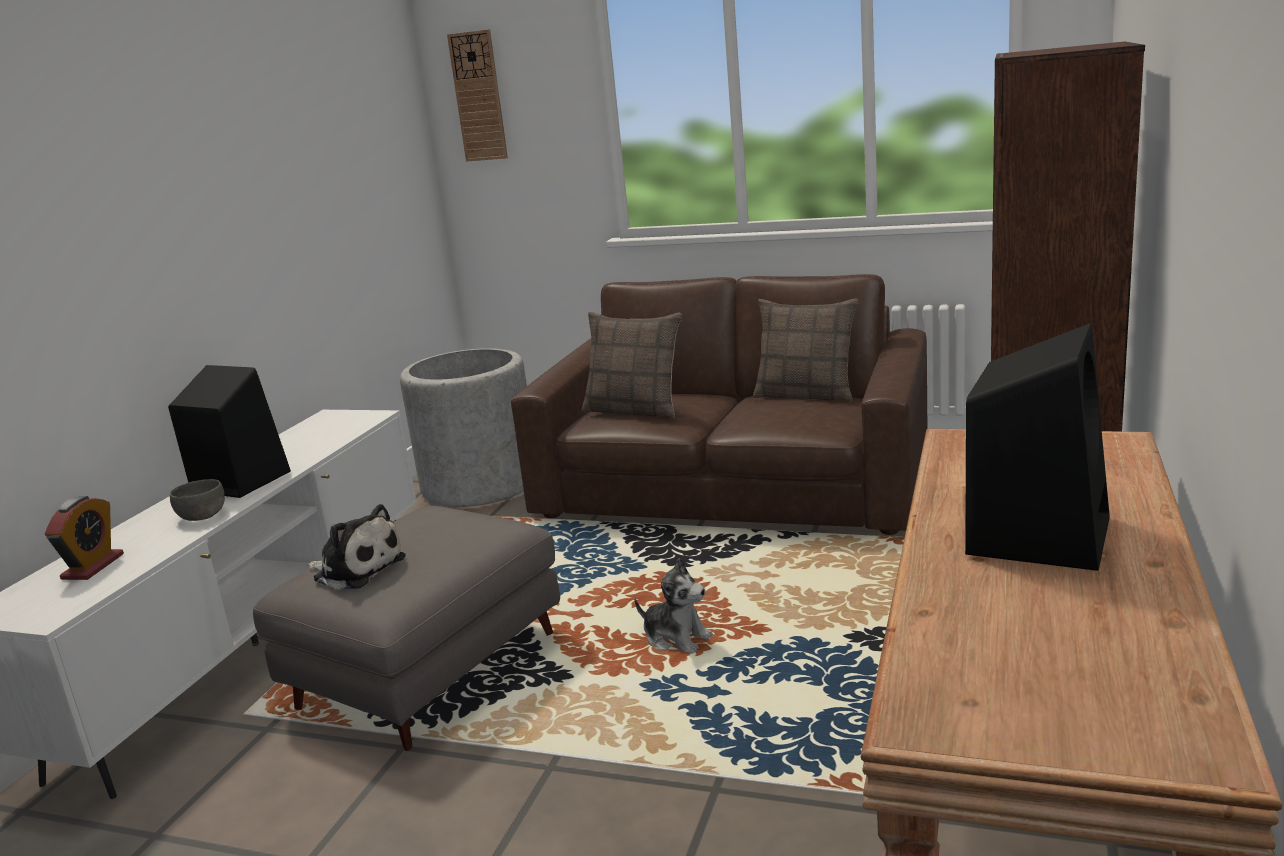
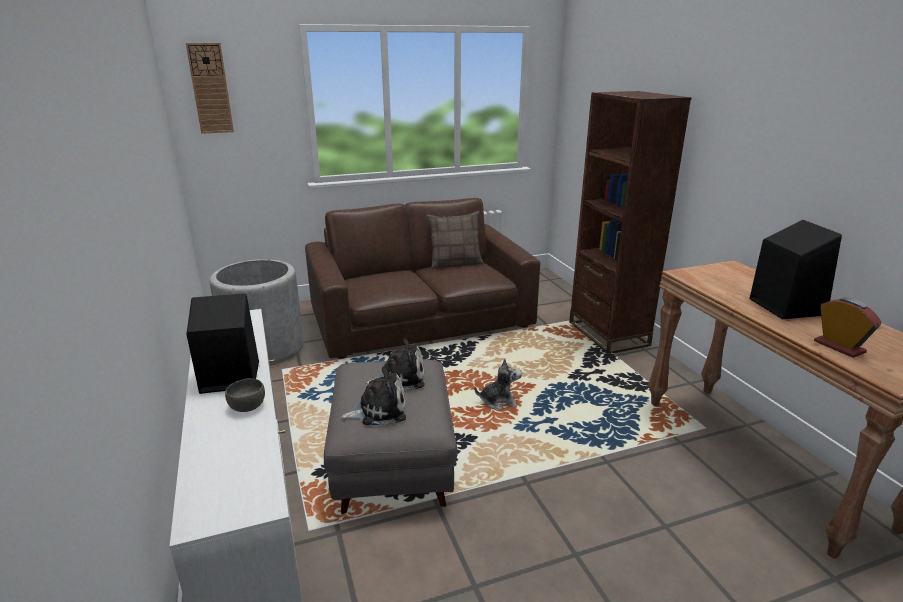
camera: 40 degrees left, 5 degrees up
(93, 566) = (226, 463): alarm clock -> alarm clock (839, 347)
(443, 537) = (400, 378): none -> plush toy
(635, 410) = (384, 285): pillow -> none

